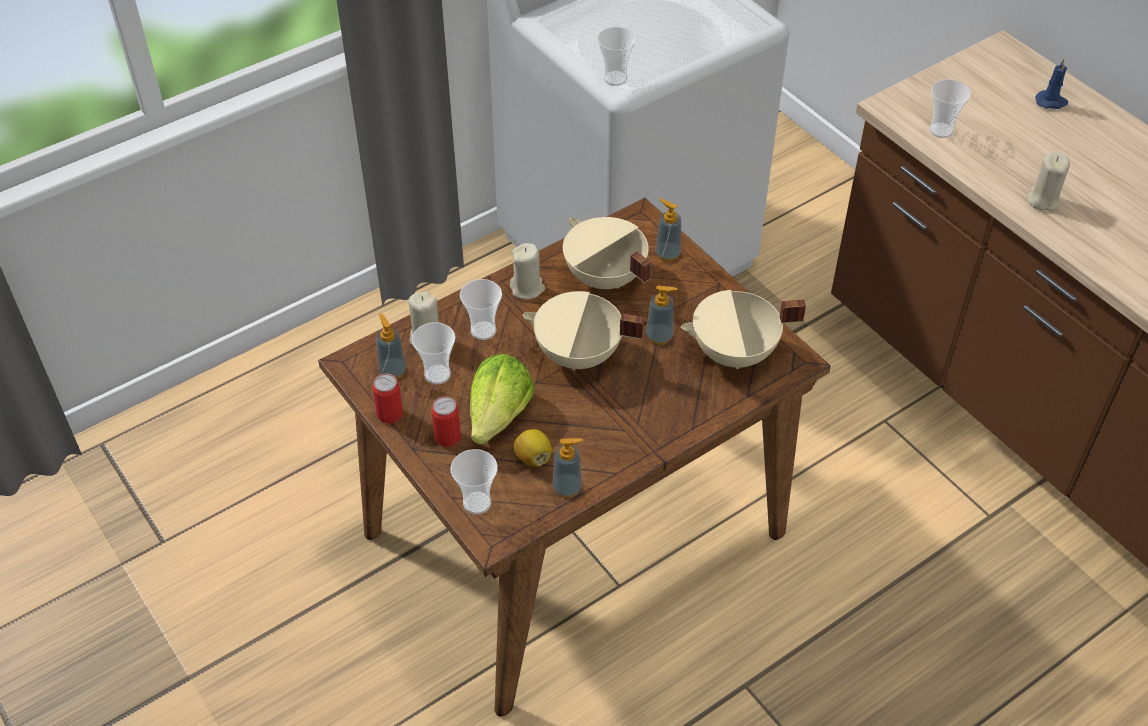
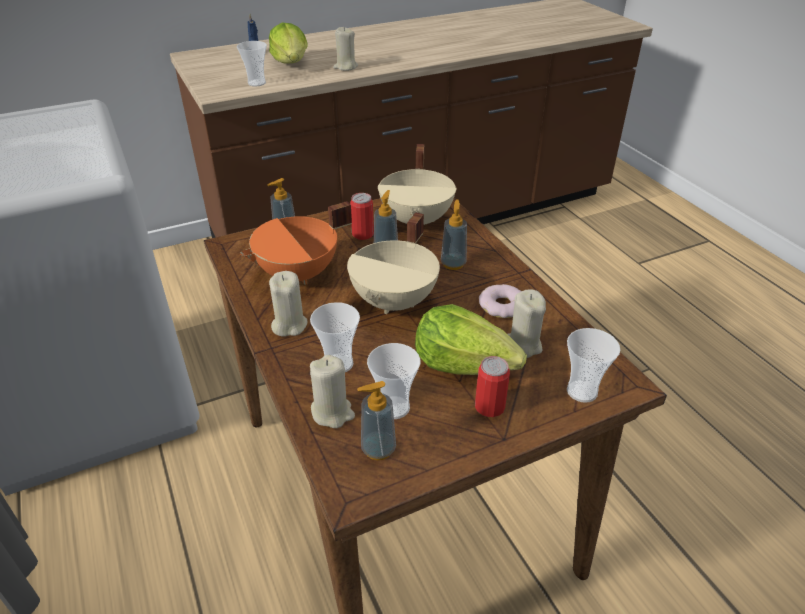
camera: 80 degrees left, 10 degrees down
(390, 414) = (448, 456): can -> can (363, 234)
(533, 457) = (522, 345): lemon -> beige candle
(567, 488) = (561, 327): soap dispenser -> soap dispenser (453, 264)
(591, 439) = (502, 306): none -> donut
(604, 278) = (299, 275): beige cooking pot -> orange cooking pot
(615, 78) = (86, 176): cup -> none
(1027, 145) = (291, 63): none -> lettuce

